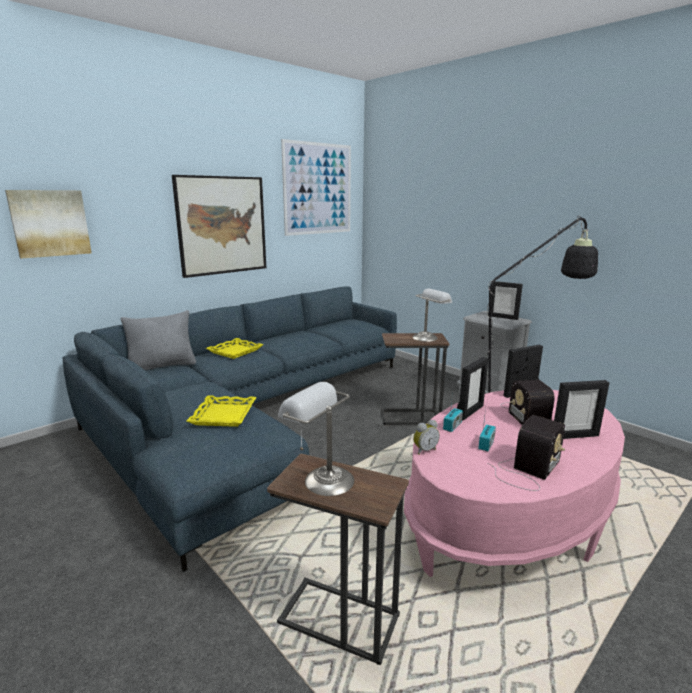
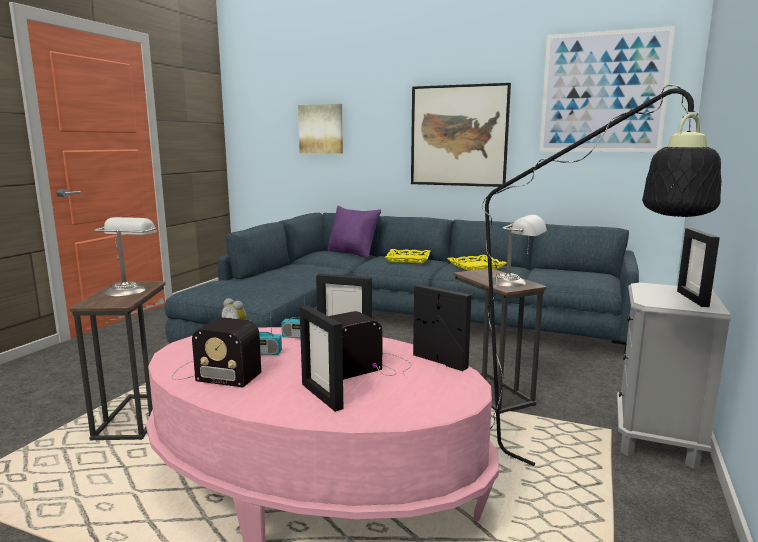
camera: 65 degrees right, 5 degrees down
(163, 365) = (352, 253): grey pillow -> purple pillow
(224, 415) = (275, 280): yellow tray -> yellow tray (476, 266)

